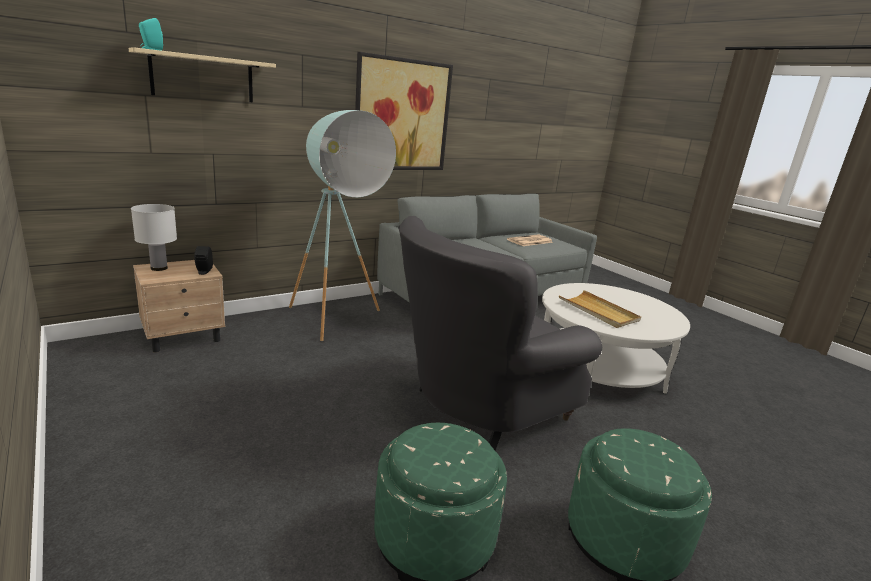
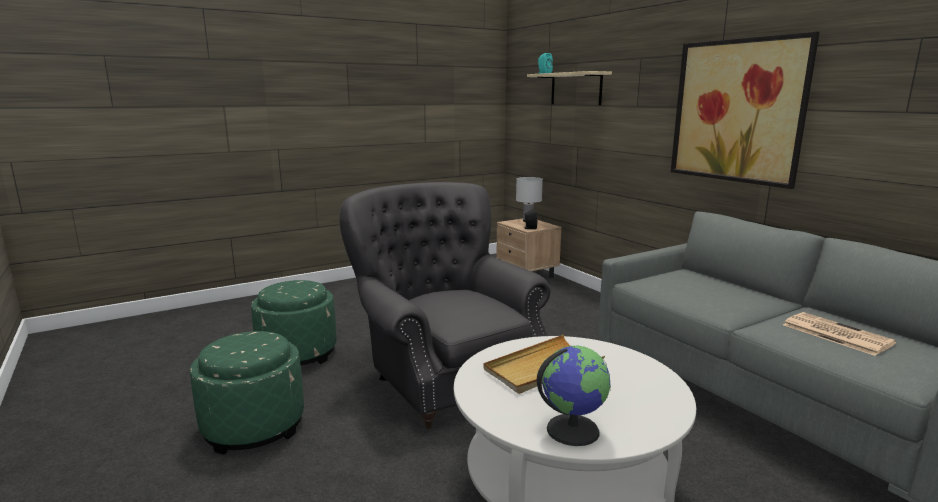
camera: 95 degrees right, 5 degrees down
(337, 326) = (582, 315): turquoise floor lamp -> none
(662, 313) = (572, 429): none -> globe

